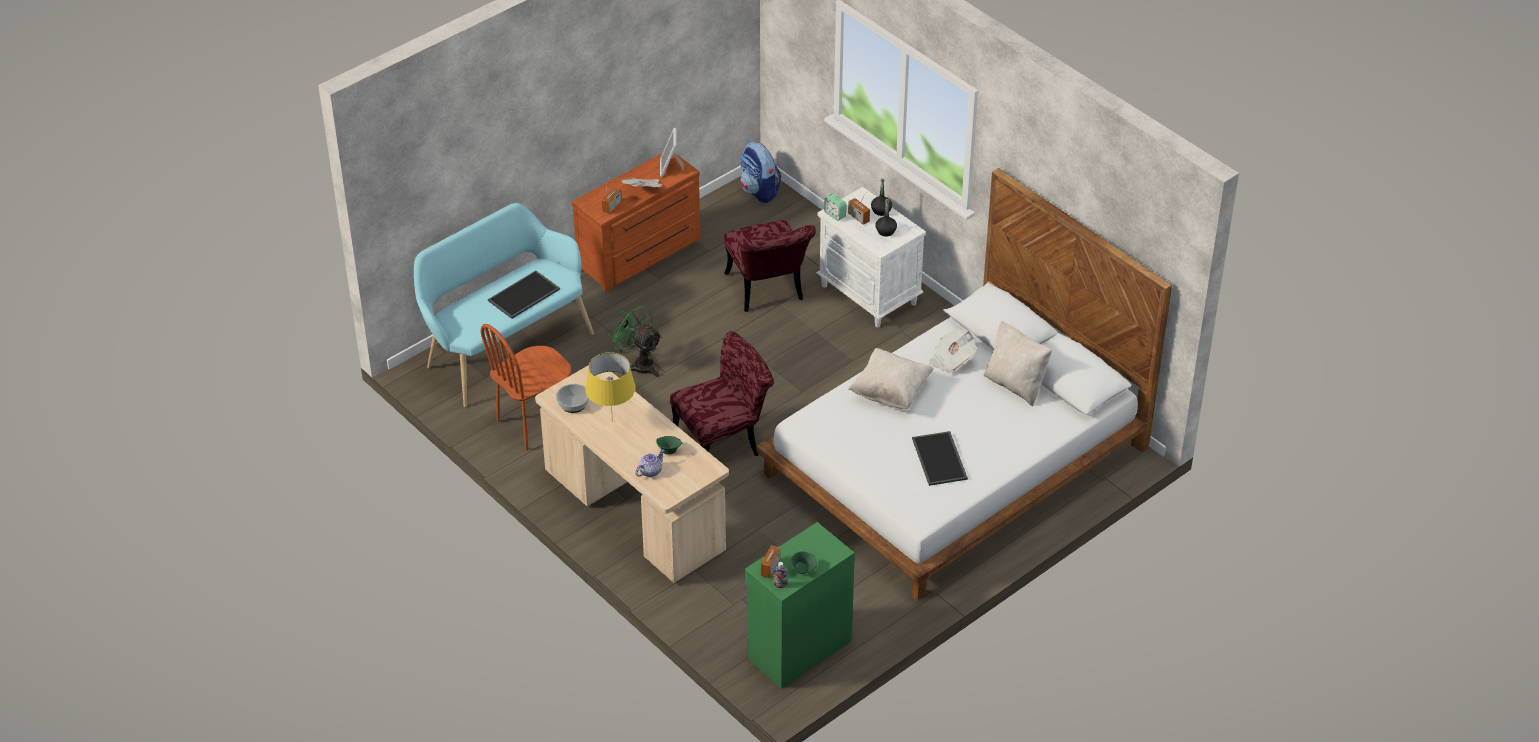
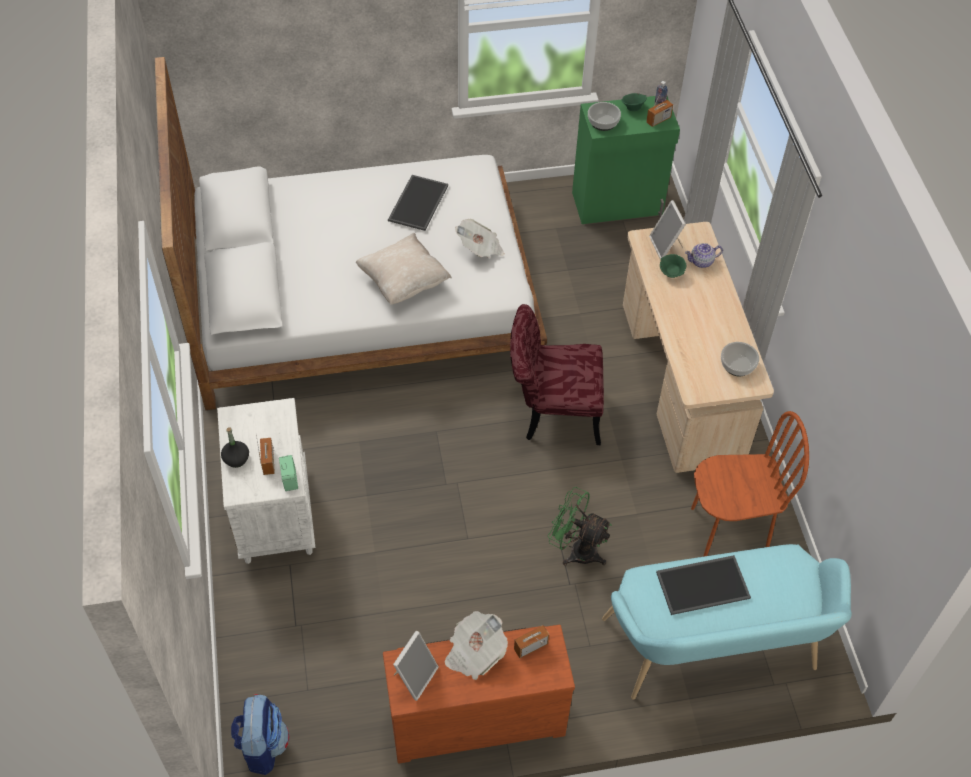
camera: 150 degrees left, 10 degrees up
(612, 420) = (708, 328): yellow table lamp -> none
(639, 364) = (576, 550): green fan -> green fan turned 135 degrees clockwise
(688, 471) = (666, 246): none -> picture frame
(767, 292) = (375, 575): red chair -> none
(819, 542) = (602, 122): none -> bowl
(886, 231) = (257, 428): black bottle -> none
(951, 360) = (318, 287): newspaper -> newspaper (480, 248)
(1015, 384) = (287, 238): beige pillow -> none

